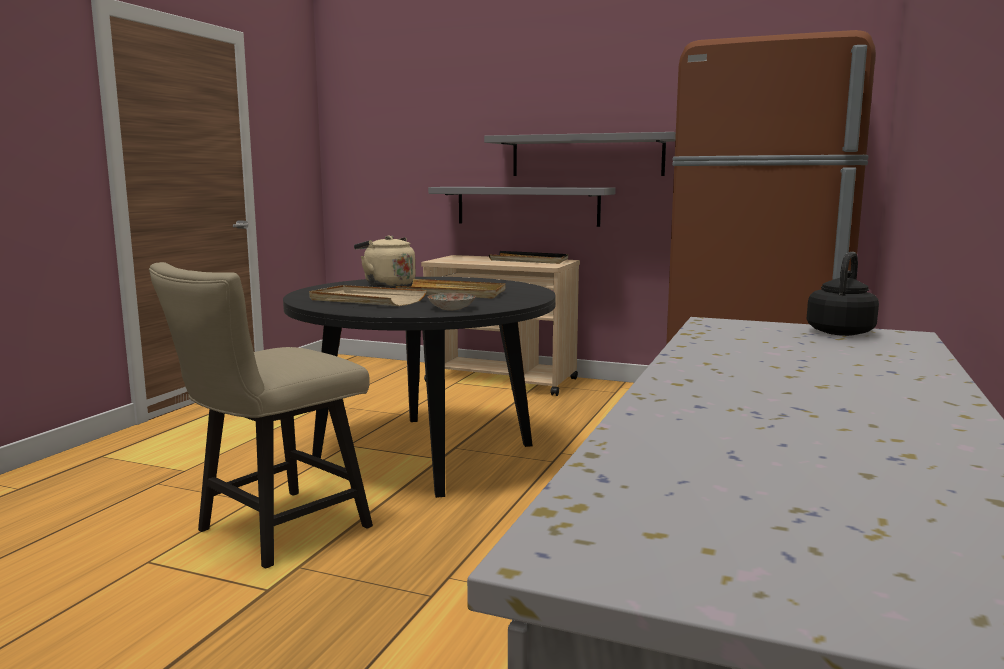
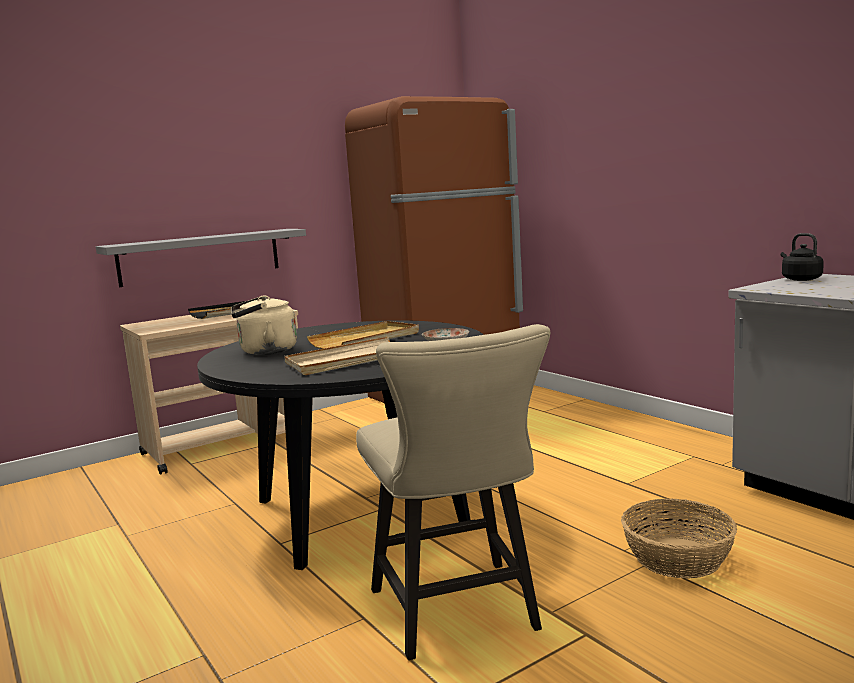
camera: 55 degrees left, 0 degrees up
(455, 610) = (678, 557): none -> basket
(586, 156) = (256, 200): grey shelf -> none

